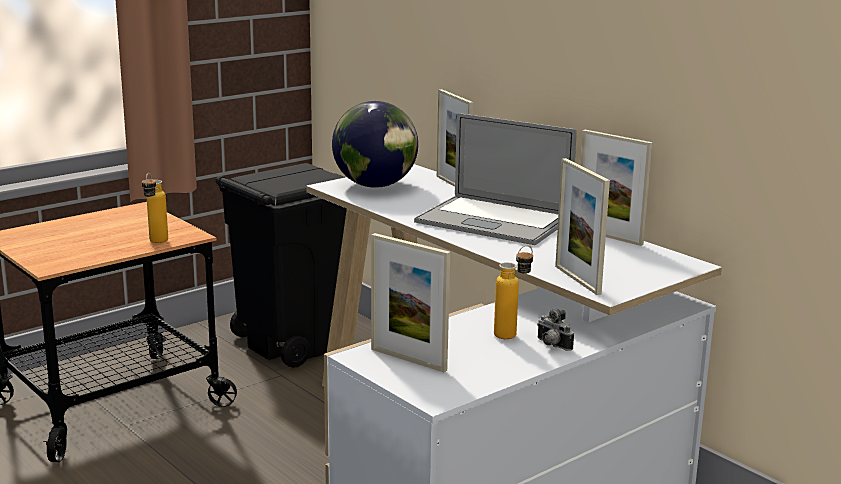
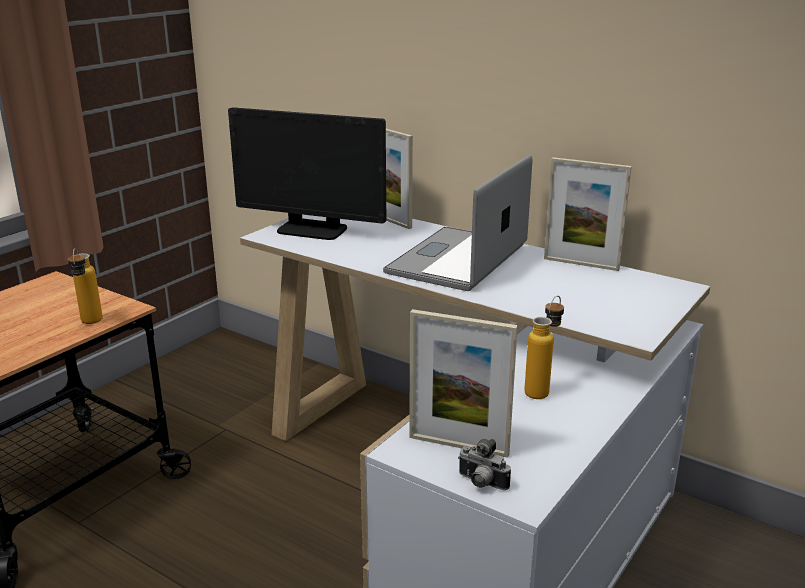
camera: 15 degrees left, 5 degrees up
(295, 342) = (225, 388): black trash can -> none
(375, 185) = (312, 230): globe -> monitor
(493, 221) = (458, 259): laptop -> laptop turned 105 degrees clockwise
(551, 345) = (591, 400): camera -> camera (481, 484)
(577, 280) = (594, 321): picture frame -> none

